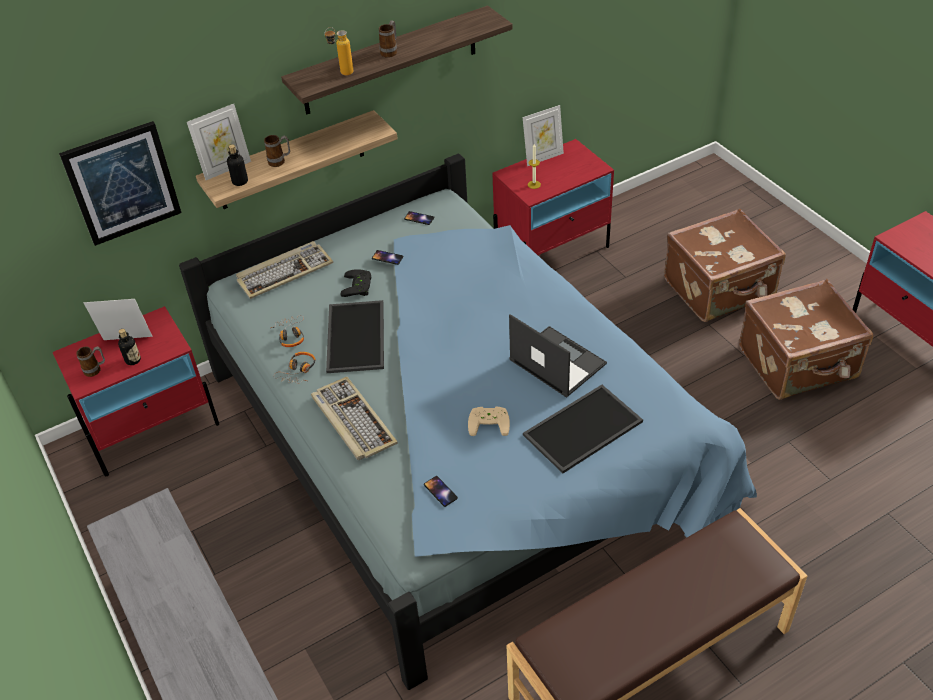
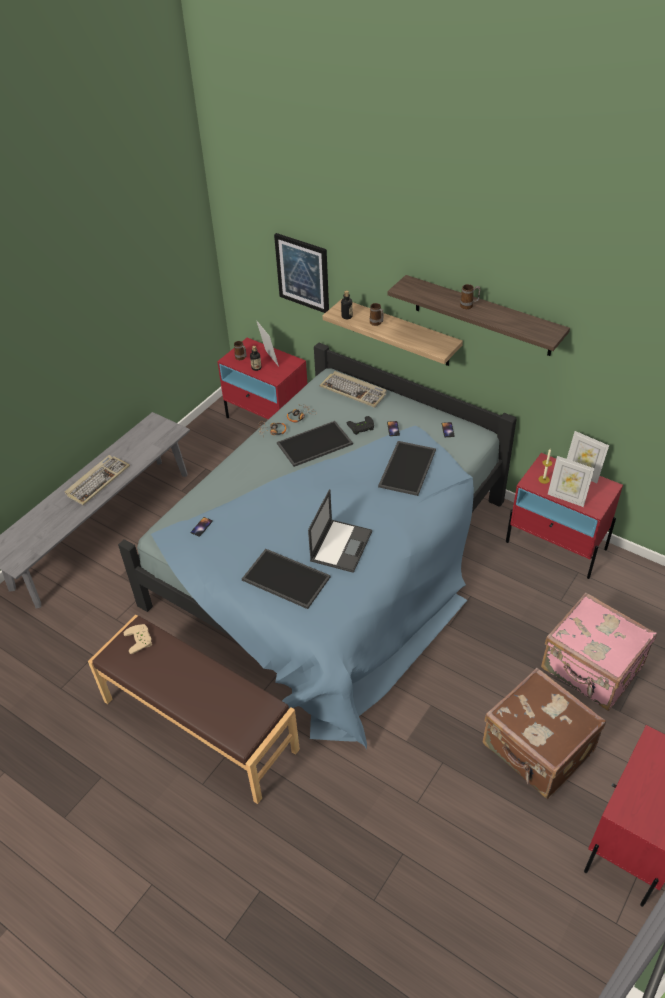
camera: 65 degrees right, 0 degrees up
(226, 168) = (356, 306): picture frame -> picture frame (566, 498)
(342, 74) = (426, 296): bottle -> none
(352, 420) = (243, 469): keyboard -> keyboard (97, 481)
(462, 268) = (406, 467): none -> tray
(489, 422) = (269, 530): beige game controller -> beige game controller (140, 639)
(720, 290) = (591, 669): brown suitcase -> pink suitcase

